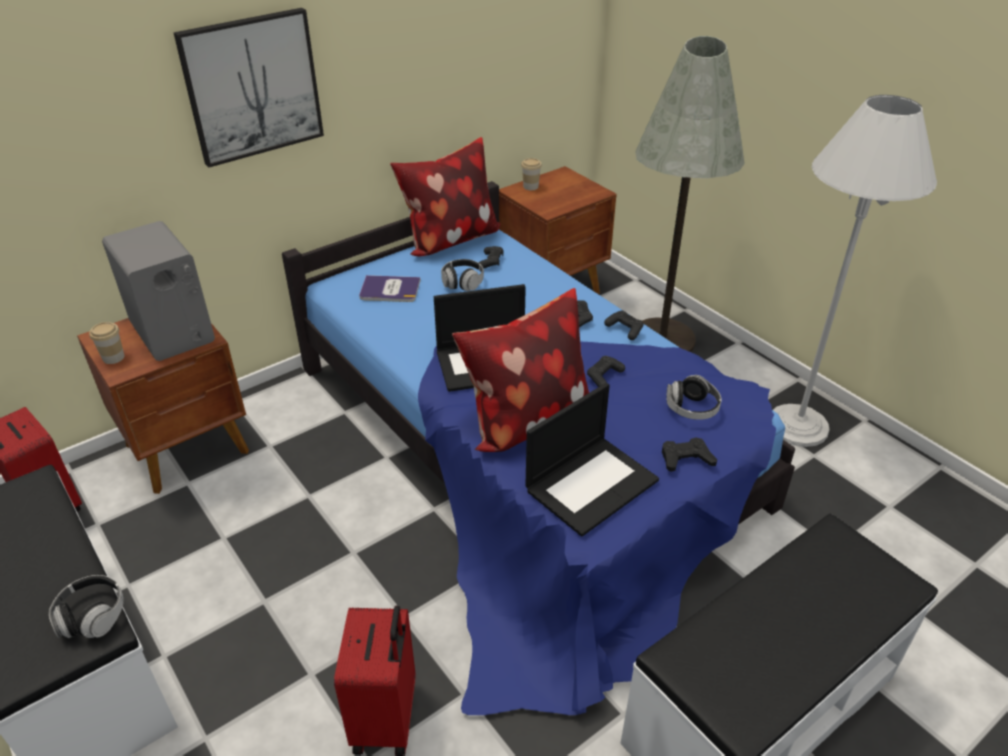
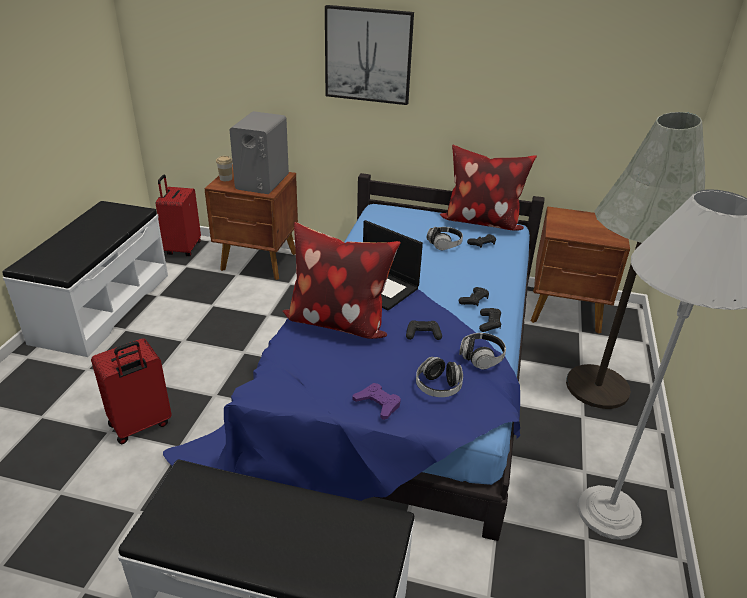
camera: 50 degrees right, 5 degrees down
(92, 616) = (71, 265): headphones -> headphones (481, 358)
(390, 290) = (400, 226): book -> none
(530, 187) = (573, 215): cup -> none
(591, 484) = (305, 371): laptop -> none
(686, 458) = (378, 404): black game controller -> purple game controller

